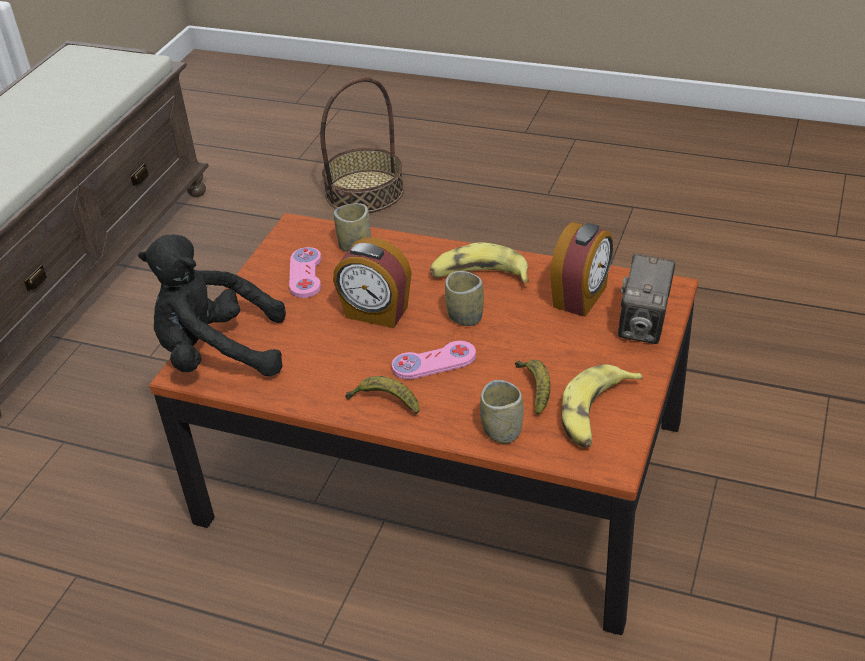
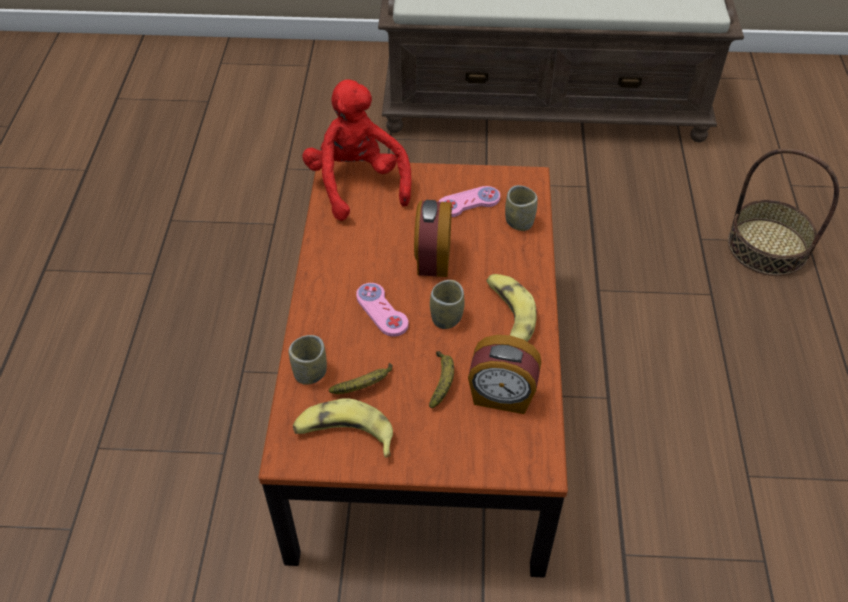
camera: 70 degrees right, 10 degrees up
(217, 354) = (357, 183): black plush toy -> red plush toy
(385, 402) = (327, 292): banana -> banana (442, 382)
(644, 326) = (474, 453): camera -> none

